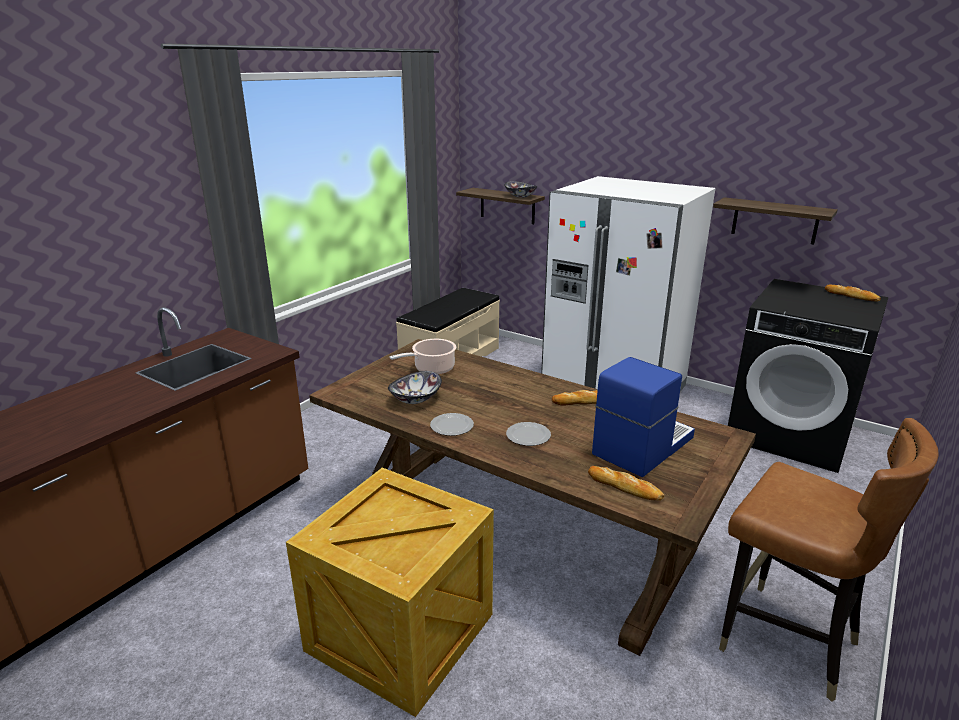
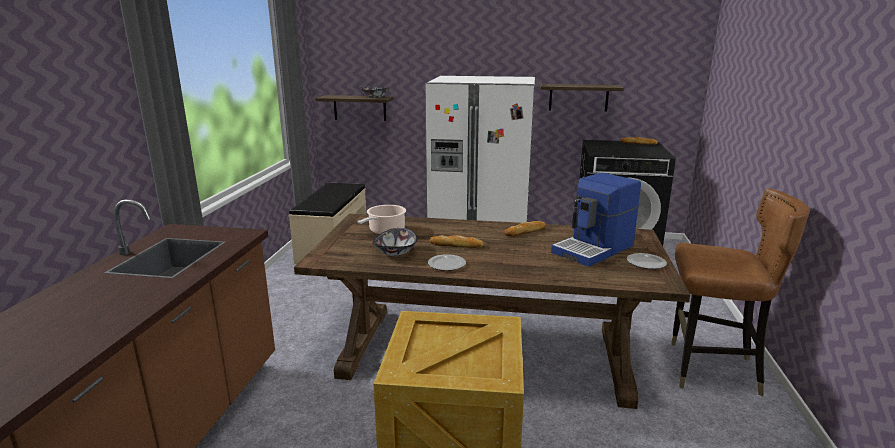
camera: 25 degrees left, 5 degrees down
(527, 435) = (511, 259): plate -> plate (645, 262)
(624, 487) = (612, 275): bread -> bread (456, 245)
(641, 446) = (594, 249): coffee machine -> coffee machine turned 150 degrees counterclockwise

